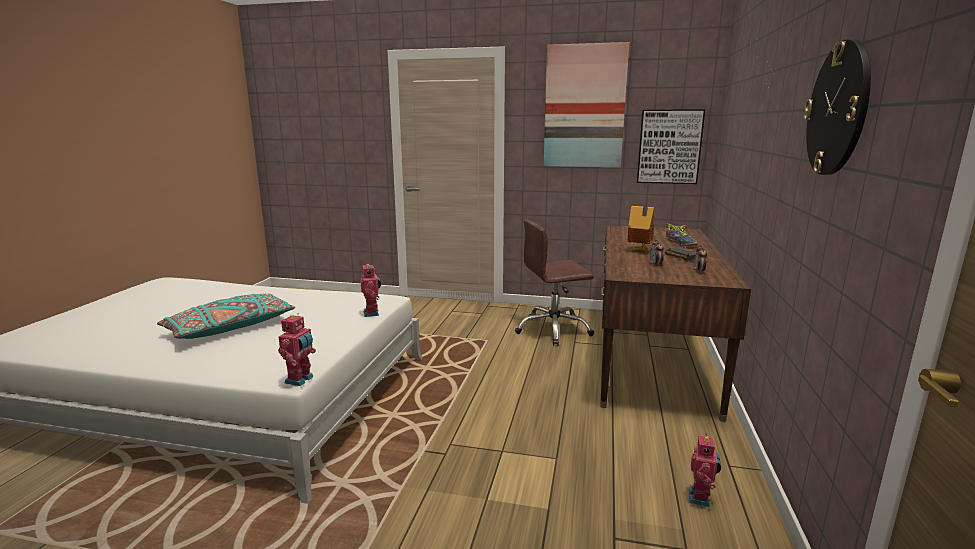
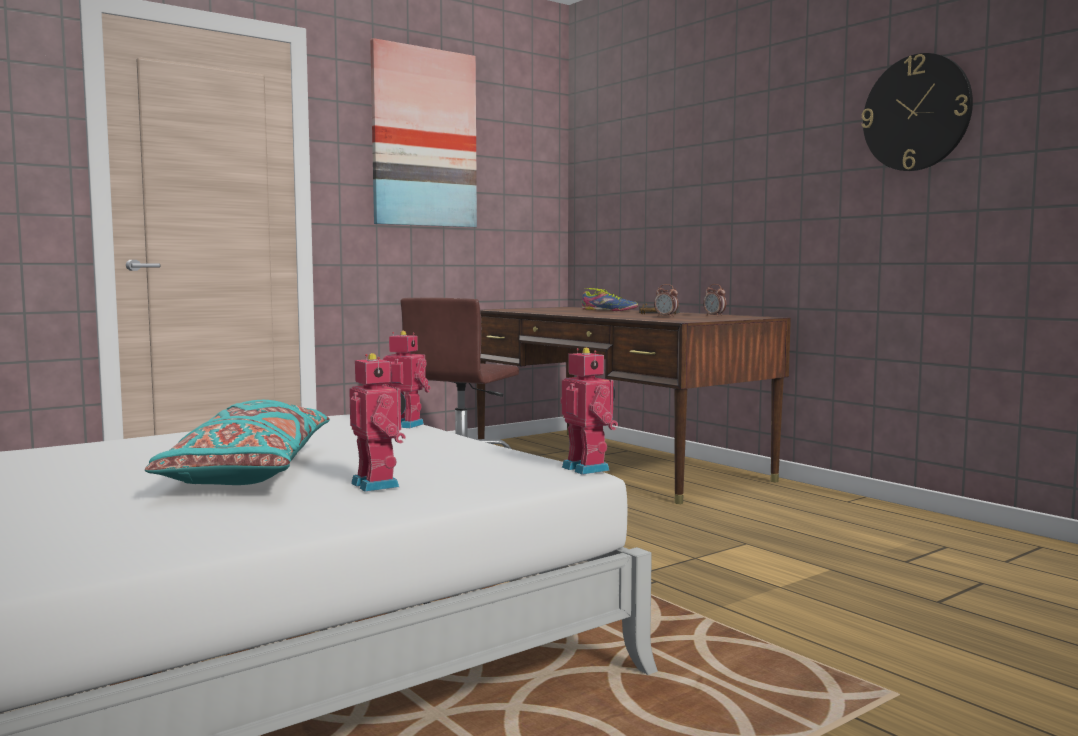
camera: 50 degrees left, 10 degrees down
(639, 251) = (607, 314): toy house -> none
(669, 147) = (524, 201): picture -> none
(701, 498) = (882, 522): toy robot -> toy robot (378, 484)

